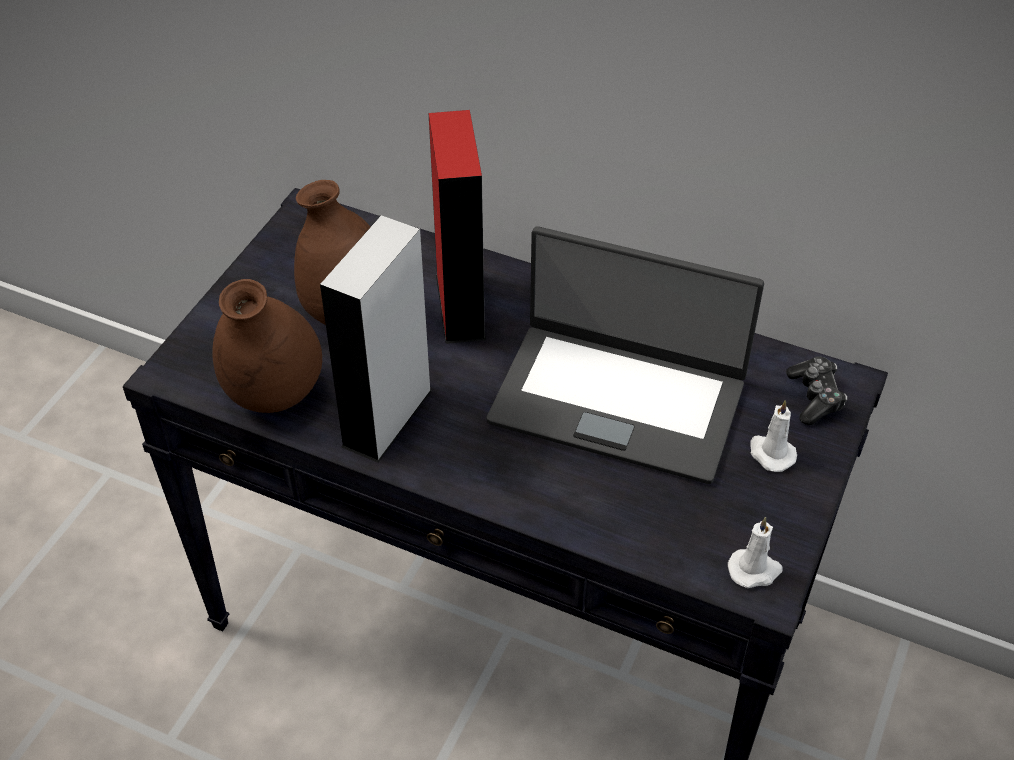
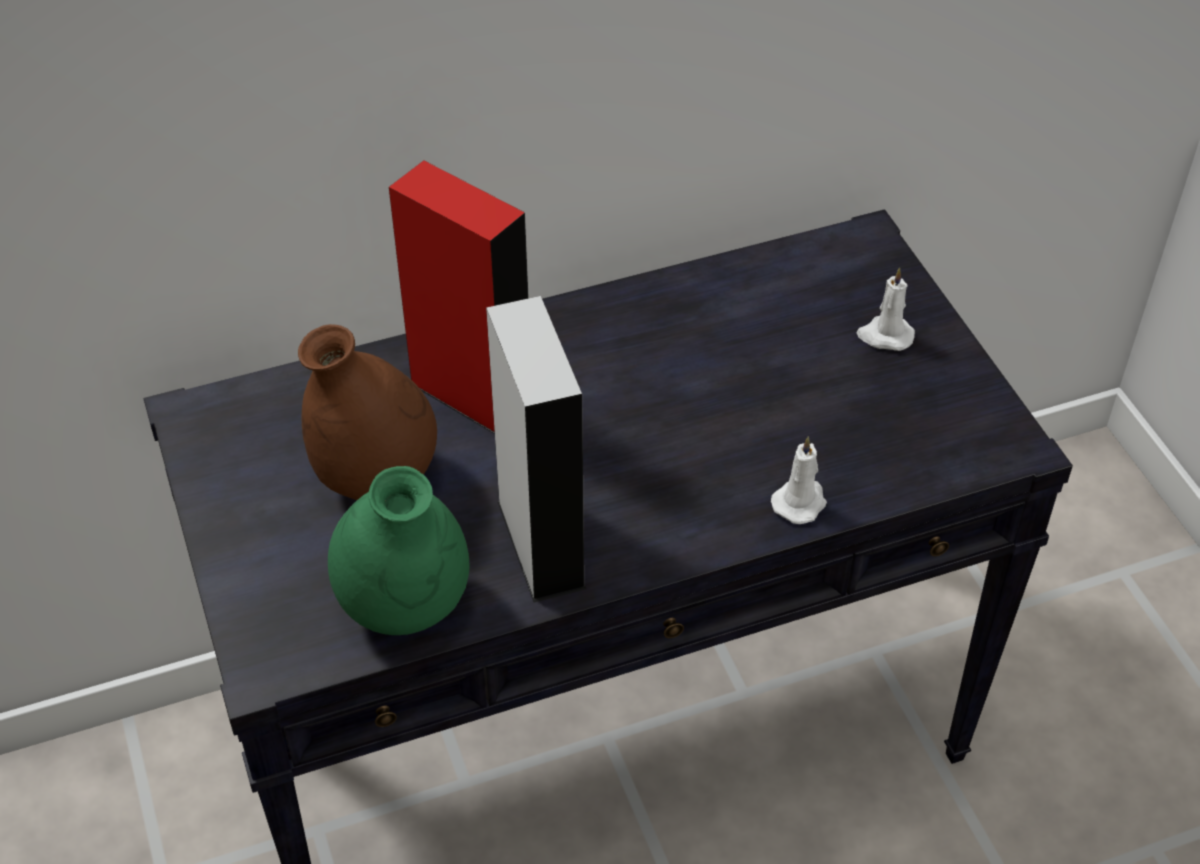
camera: 45 degrees left, 0 degrees up
(273, 395) = (404, 607): brown vase -> green vase
(618, 400) = (716, 379): laptop -> none
(755, 570) = (988, 435): white candle -> white candle (800, 502)
(815, 397) = (859, 266): game controller -> none

